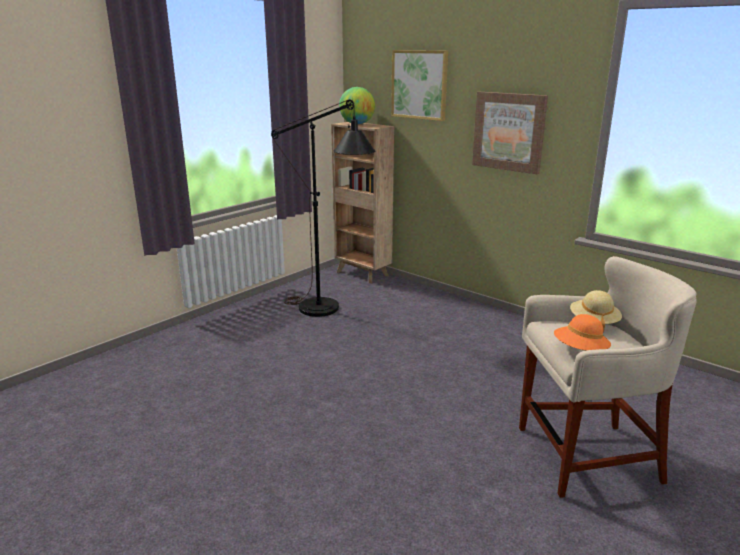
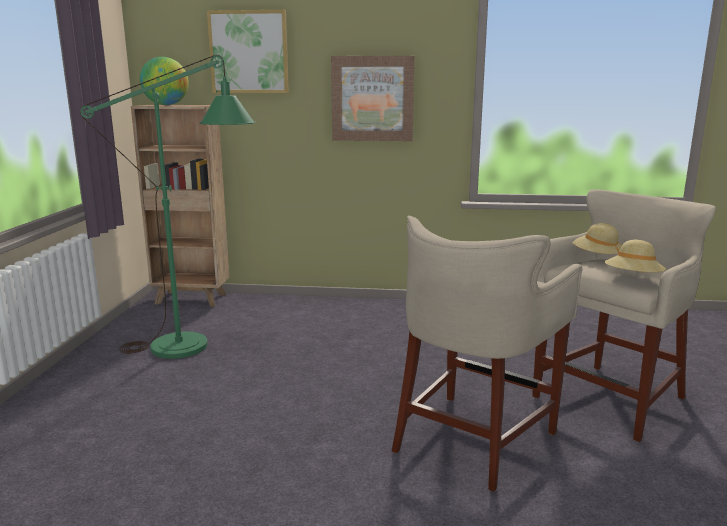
camera: 35 degrees left, 5 degrees down
(328, 310) = (195, 346): black floor lamp -> green floor lamp
(429, 440) = (474, 439): none -> beige stool
(580, 350) = (633, 279): orange hat -> beige hat

